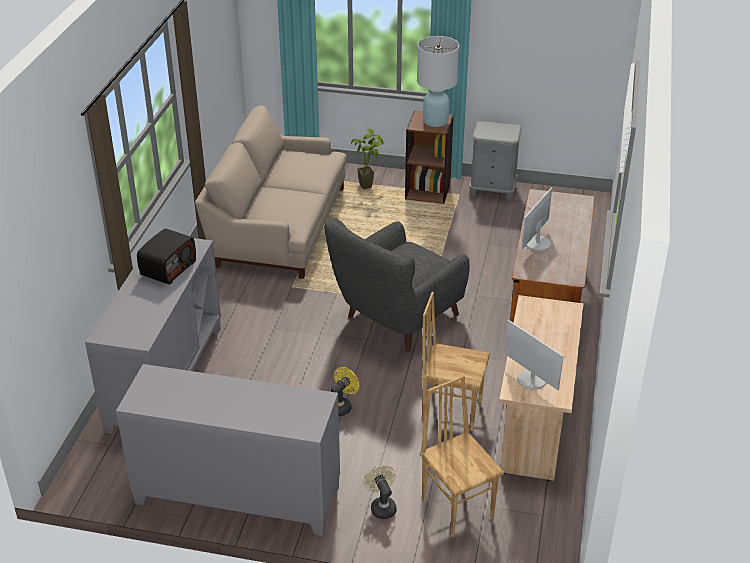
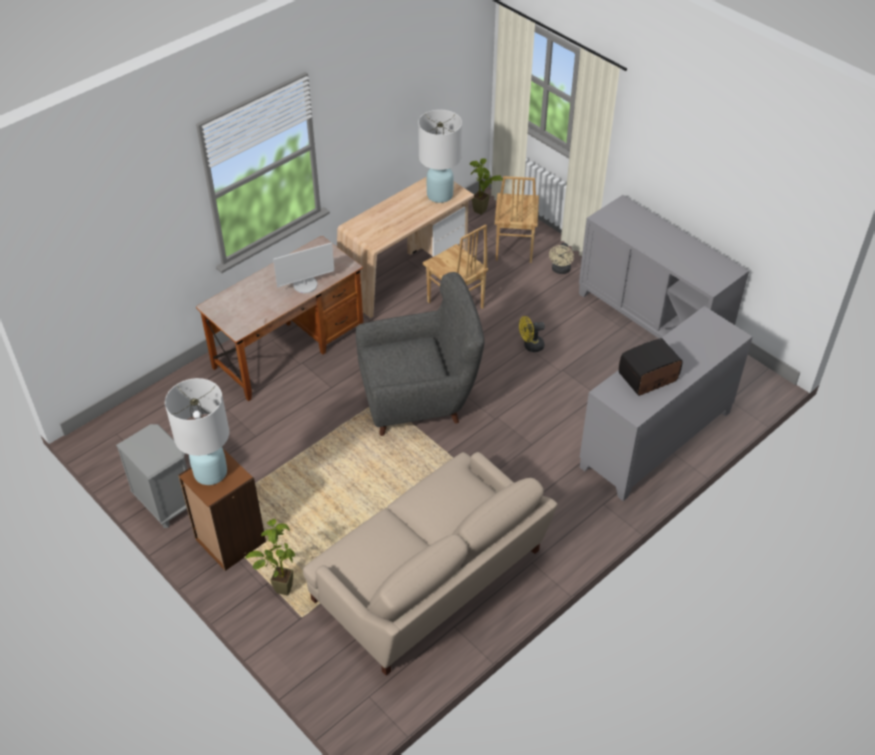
camera: 145 degrees left, 10 degrees up
(532, 379) = (439, 195): monitor -> white table lamp
(539, 539) = (483, 213): none -> potted plant

